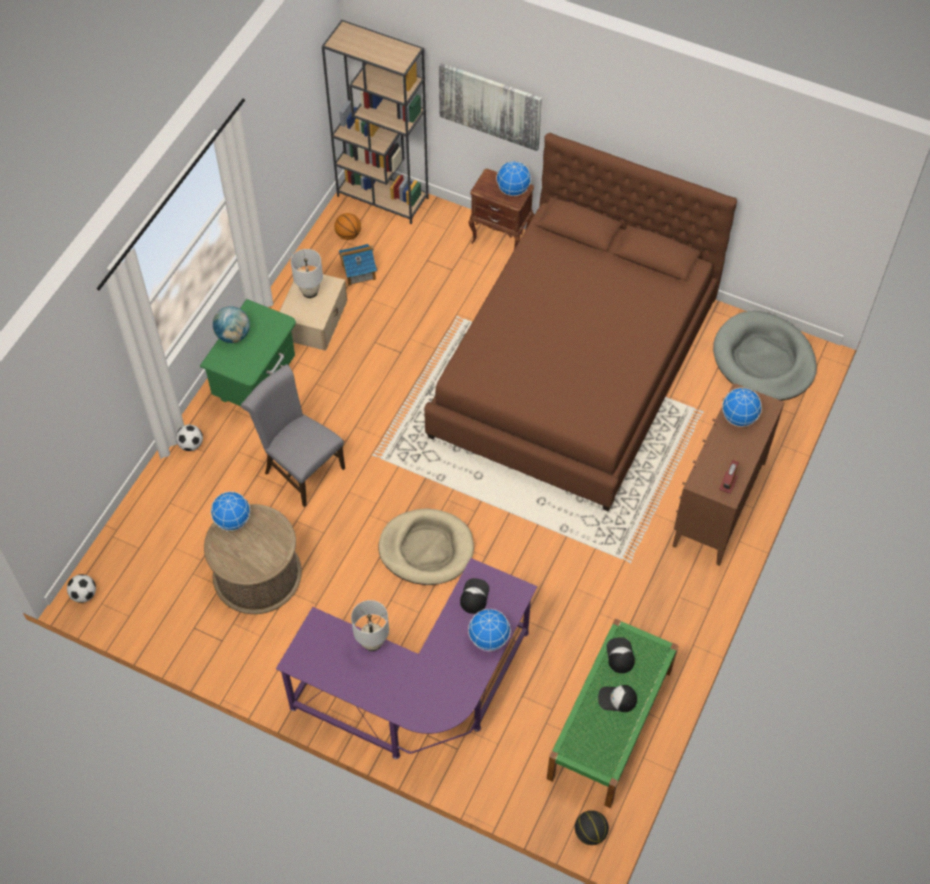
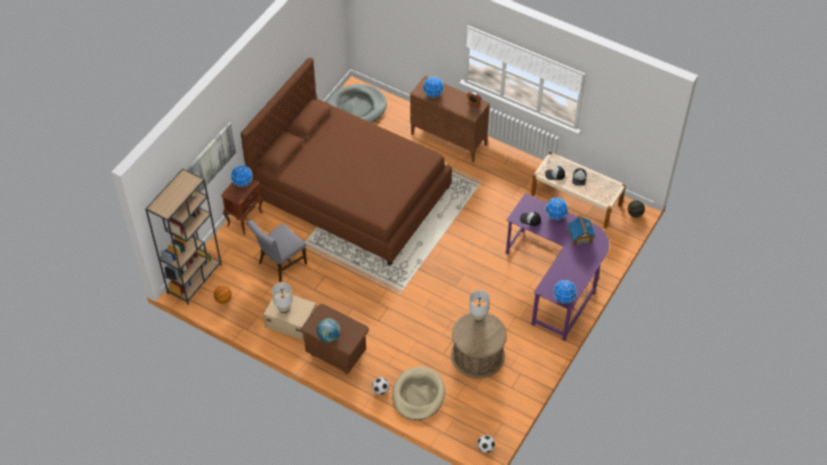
camera: 85 degrees left, 5 degrees down
(233, 520) = (463, 341): globe -> globe (563, 298)
(258, 382) = (337, 353): green nightstand -> brown nightstand
(300, 468) = (405, 331): grey chair -> grey chair (280, 265)
(358, 271) = (256, 295): toy house -> toy house (580, 237)
(372, 643) = (557, 266): white table lamp -> white table lamp (478, 317)
(426, 549) = (466, 271): beige dog bed -> beige dog bed (418, 395)
(611, 724) = (576, 199): green bench -> beige bench

